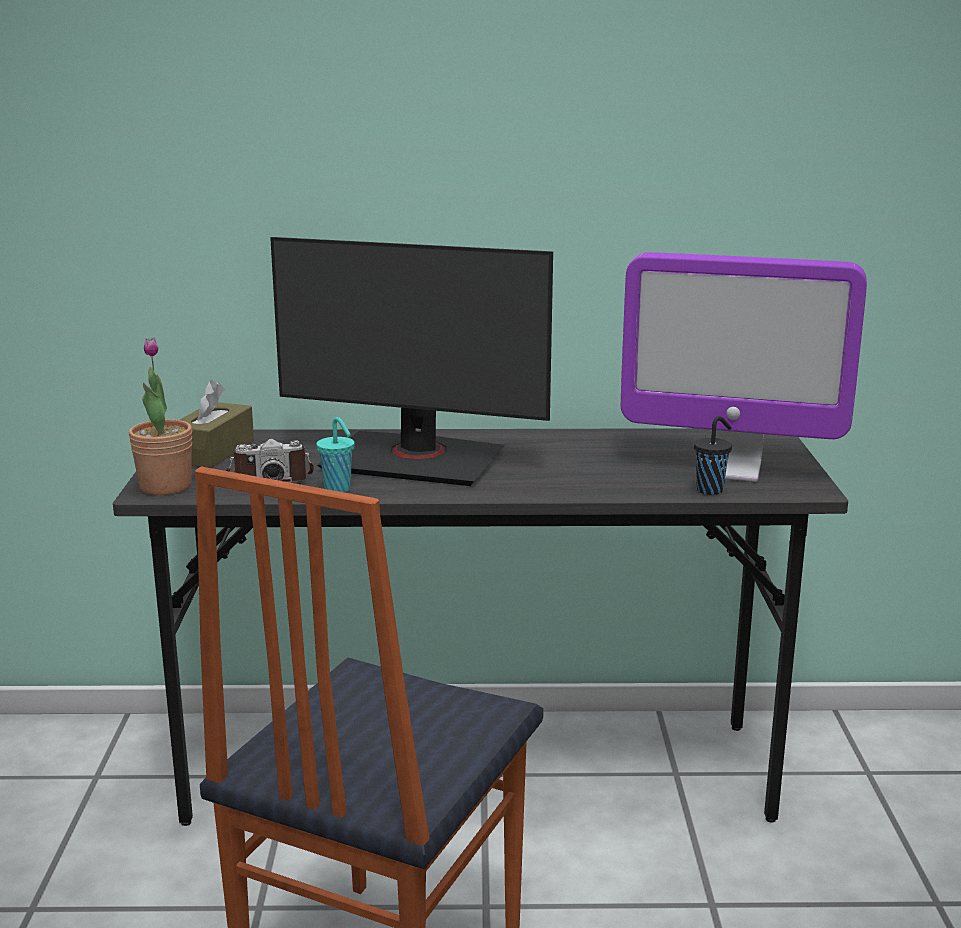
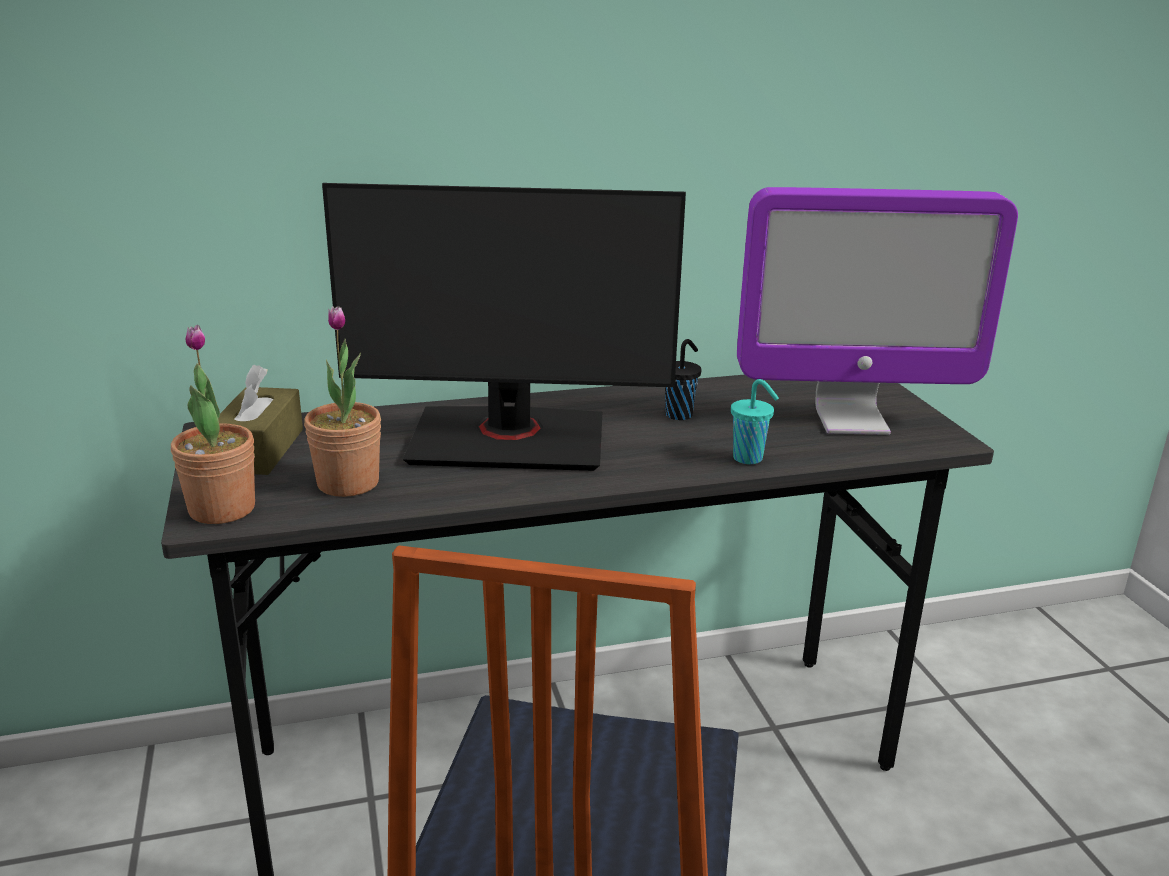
camera: 15 degrees left, 5 degrees up
(268, 478) = (348, 483): camera -> potted plant
(338, 490) = (443, 492): turquoise cup -> turquoise cup (749, 459)
(711, 490) = (852, 450): black cup -> black cup (680, 414)

